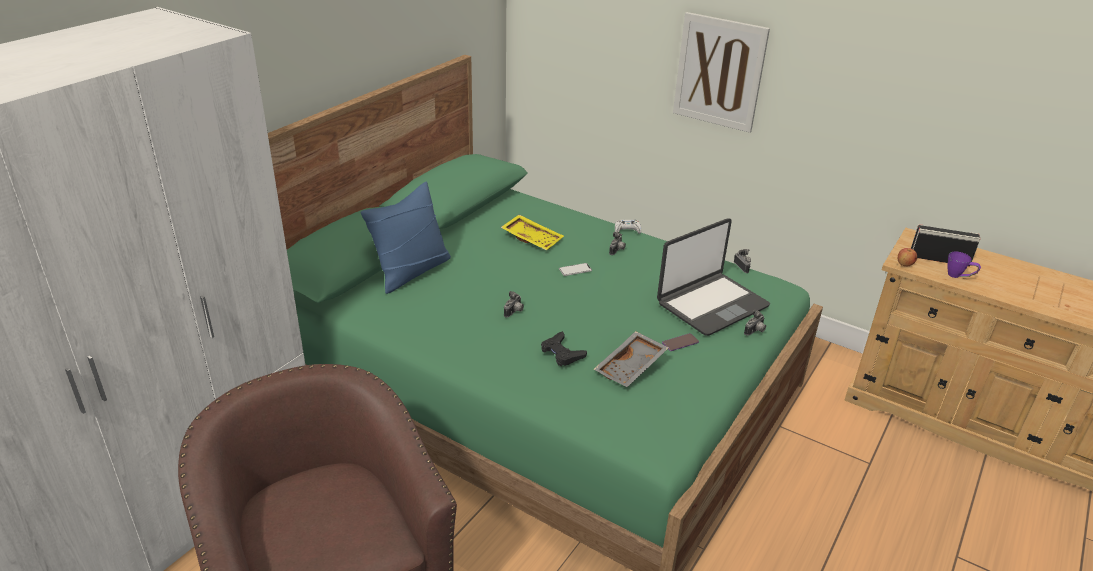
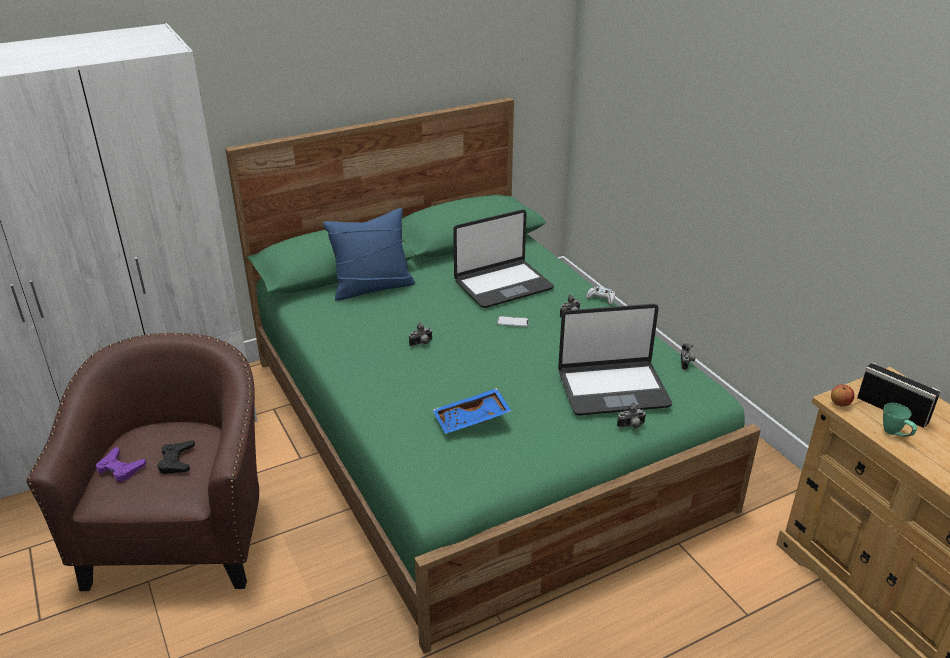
camera: 30 degrees right, 0 degrees up
(283, 546) = (120, 468): none -> purple game controller
(532, 238) = (502, 285): yellow tray -> laptop
(561, 353) = (424, 389): black game controller -> black game controller (176, 461)
(631, 367) = (472, 419): grey tray -> blue tray
(680, 343) = (545, 414): phone -> none
(719, 72) = (733, 151): picture -> none
(959, 276) = (895, 434): purple mug -> green mug

